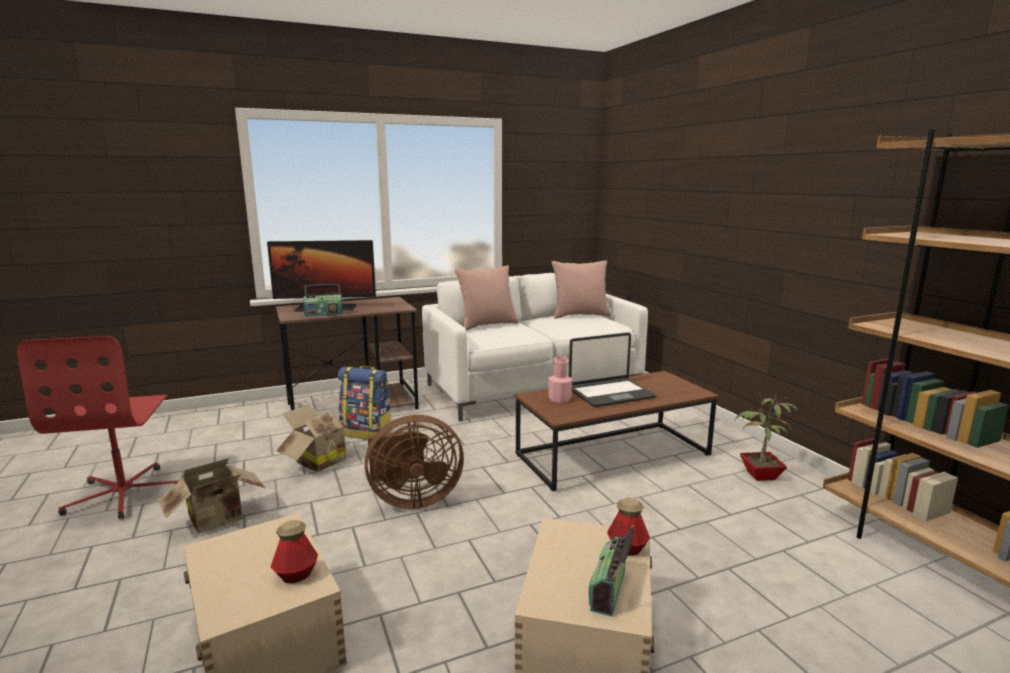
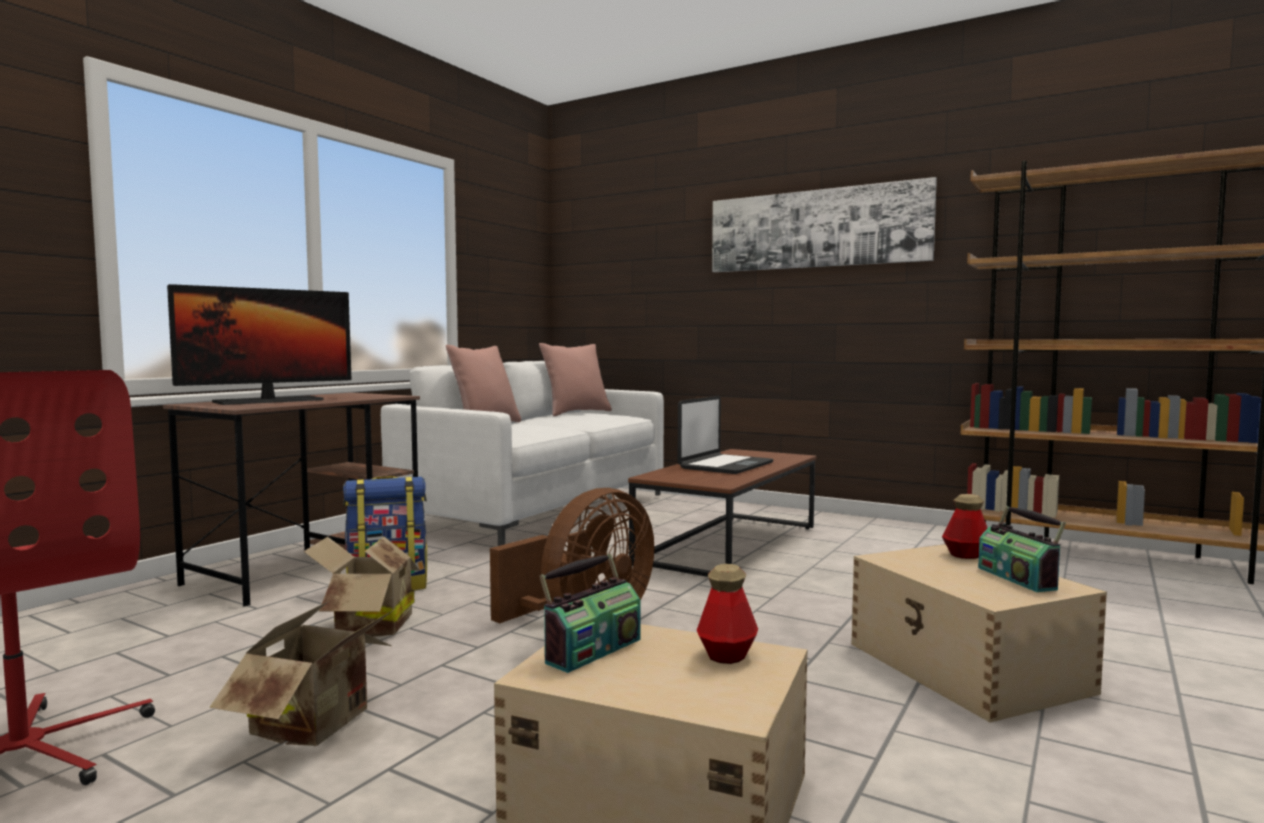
camera: 35 degrees left, 10 degrees down
(324, 314) = (288, 403): radio -> radio (592, 650)
(559, 399) = (686, 474): pink bottle -> none
(759, 476) = (873, 533): potted plant -> none
(776, 175) = (816, 229): none -> picture

